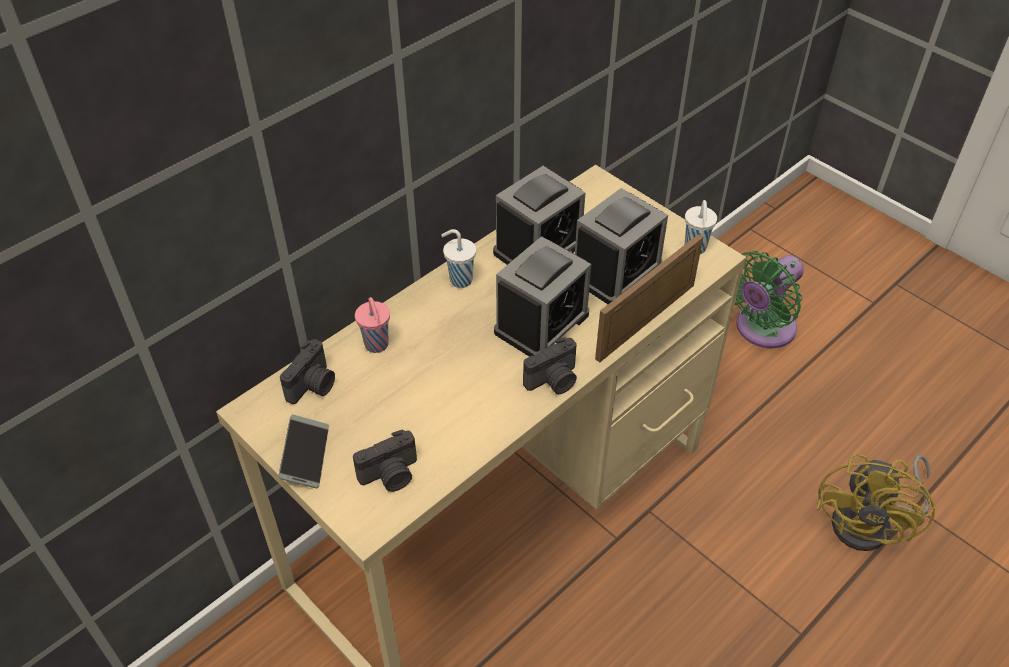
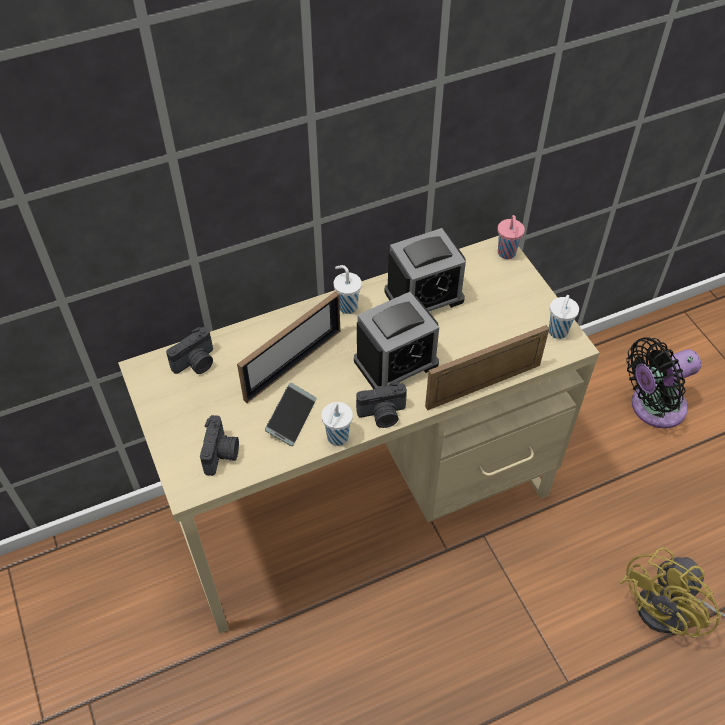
camera: 20 degrees right, 5 degrees up
(305, 456) = (166, 418): phone -> phone (291, 418)
(377, 345) = (258, 344): pink cup -> pink cup (506, 254)
(391, 475) = (222, 454): camera -> camera turned 75 degrees counterclockwise
(428, 356) = (293, 364): none -> picture frame
(515, 420) = (337, 438): none -> white cup
(616, 272) = (479, 335): alarm clock -> none
(761, 329) = (653, 407): green fan -> black fan

